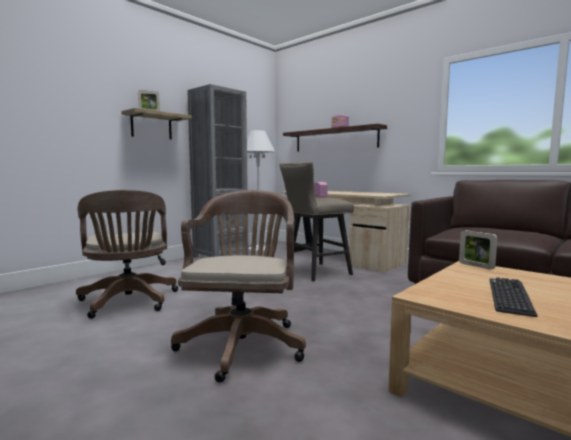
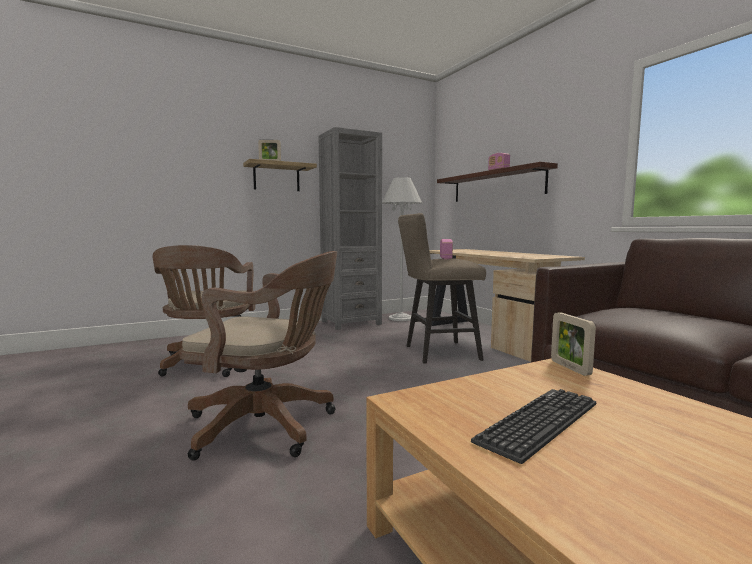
camera: 20 degrees right, 0 degrees up
(243, 343) = (268, 426): brown office chair -> brown office chair turned 75 degrees clockwise

